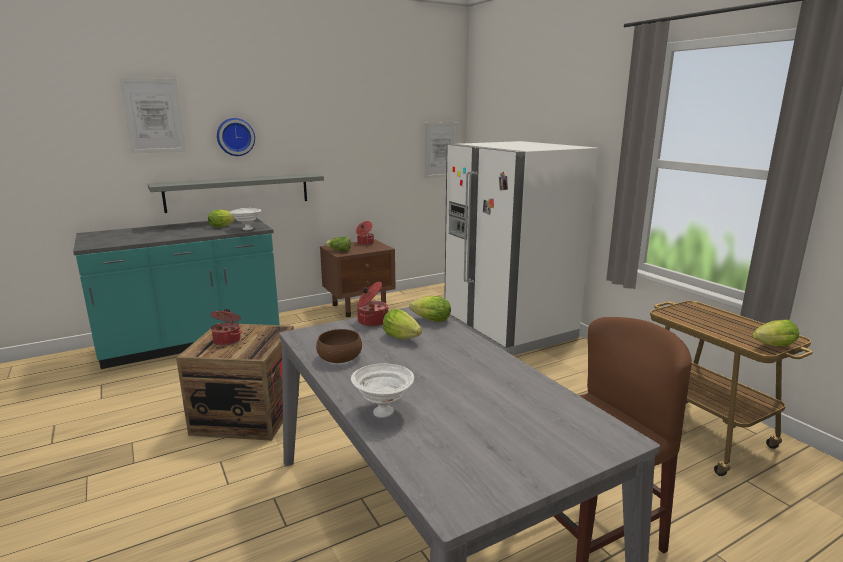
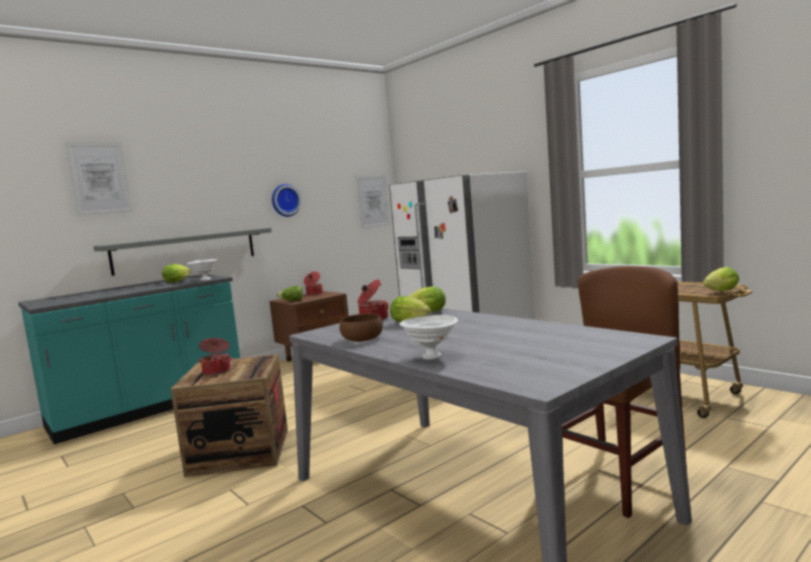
camera: 10 degrees left, 10 degrees down
(235, 137) = (180, 196): wall clock -> wall clock (285, 200)

